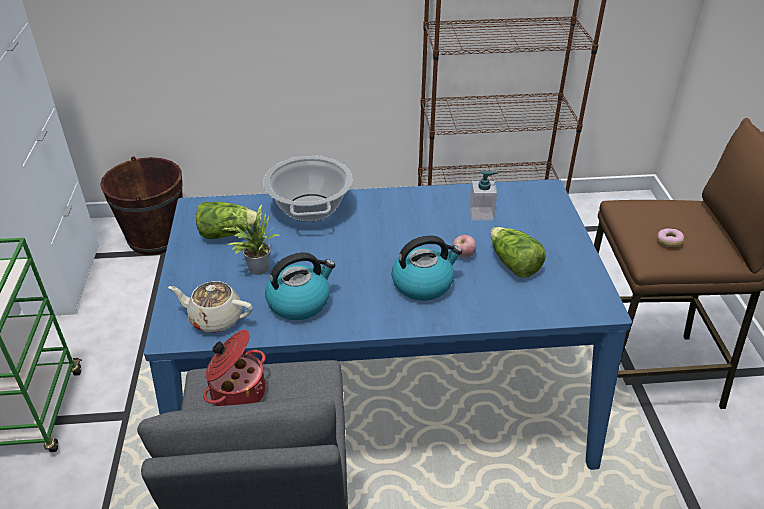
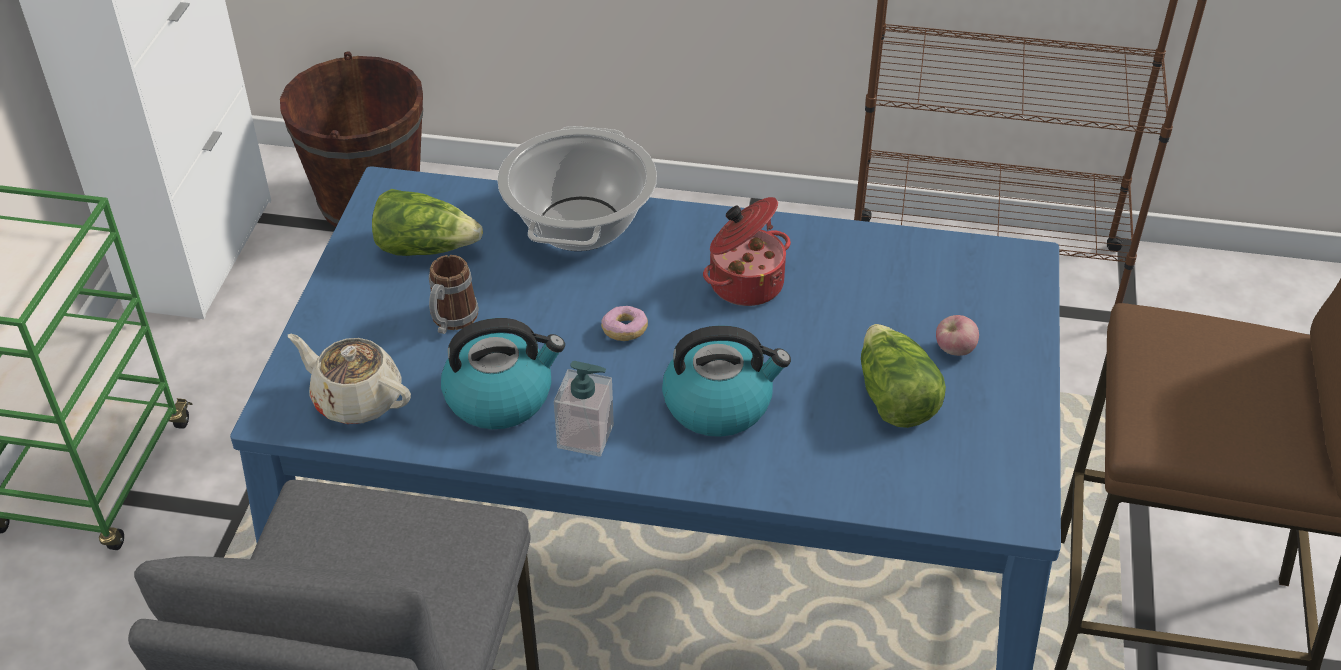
camera: 15 degrees right, 5 degrees up
(237, 391) = (345, 532): cooking pot -> cooking pot (744, 282)
(256, 268) = (451, 321): potted plant -> mug
(463, 255) = (811, 364): apple -> apple (954, 350)
(481, 214) = (878, 288): soap dispenser -> soap dispenser (586, 436)
(669, 242) = (1199, 411): donut -> donut (624, 331)

